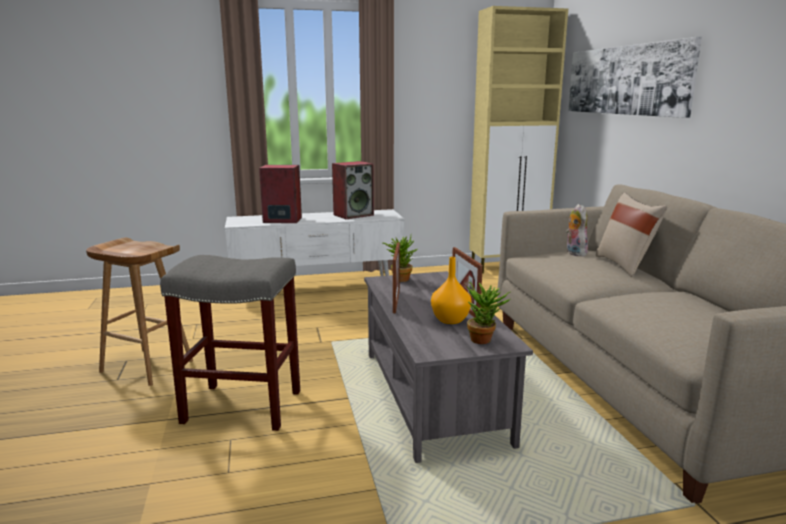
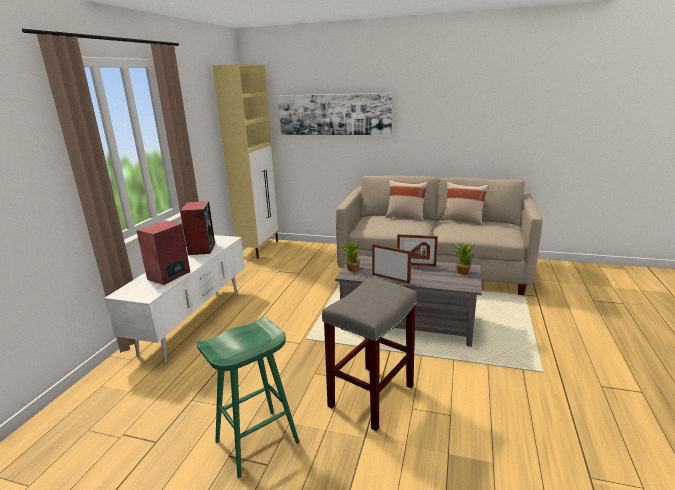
camera: 60 degrees left, 5 degrees up
(145, 366) = (256, 443): brown stool -> green stool
(451, 320) = (431, 272): orange vase -> none
(574, 253) = (373, 220): plush toy -> none
(701, 302) = (463, 220): none -> beige pillow

